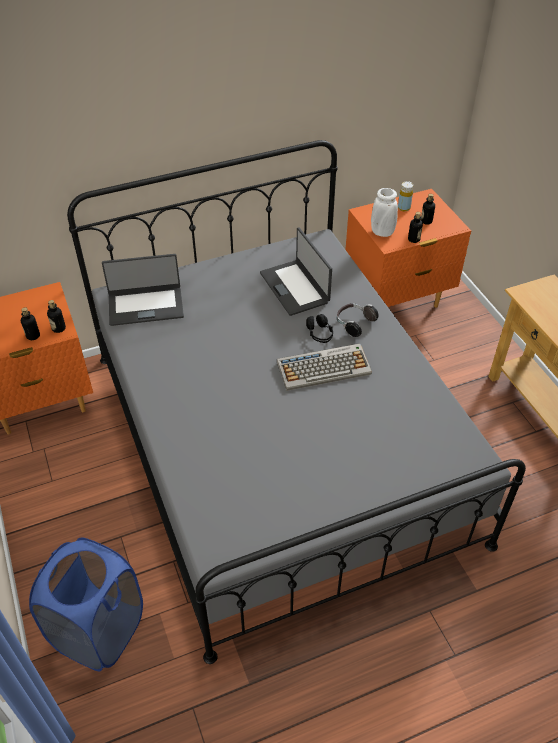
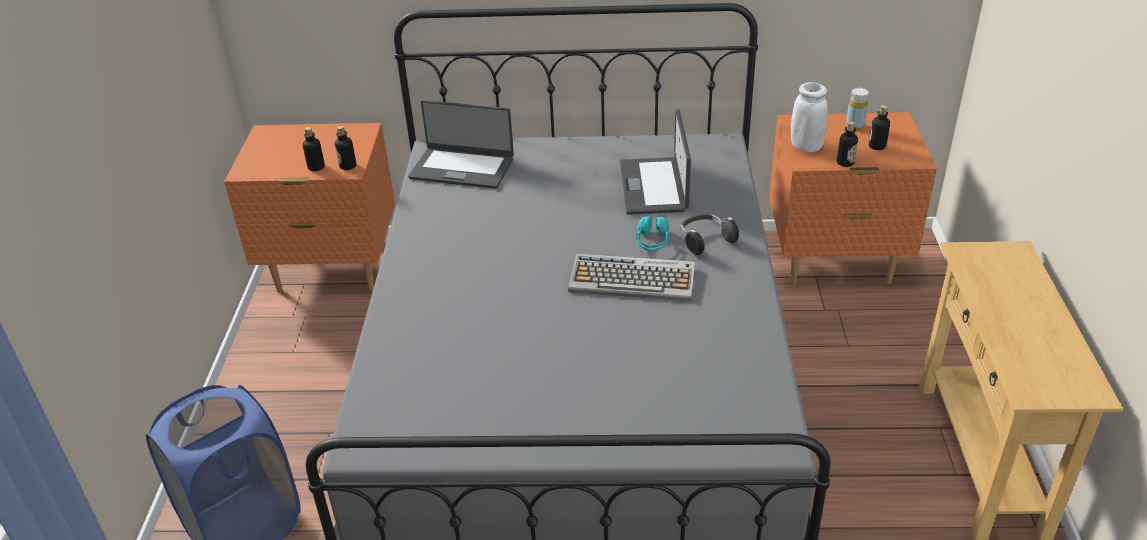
camera: 25 degrees right, 10 degrees down
(320, 334) = (652, 242): black headphones -> turquoise headphones

